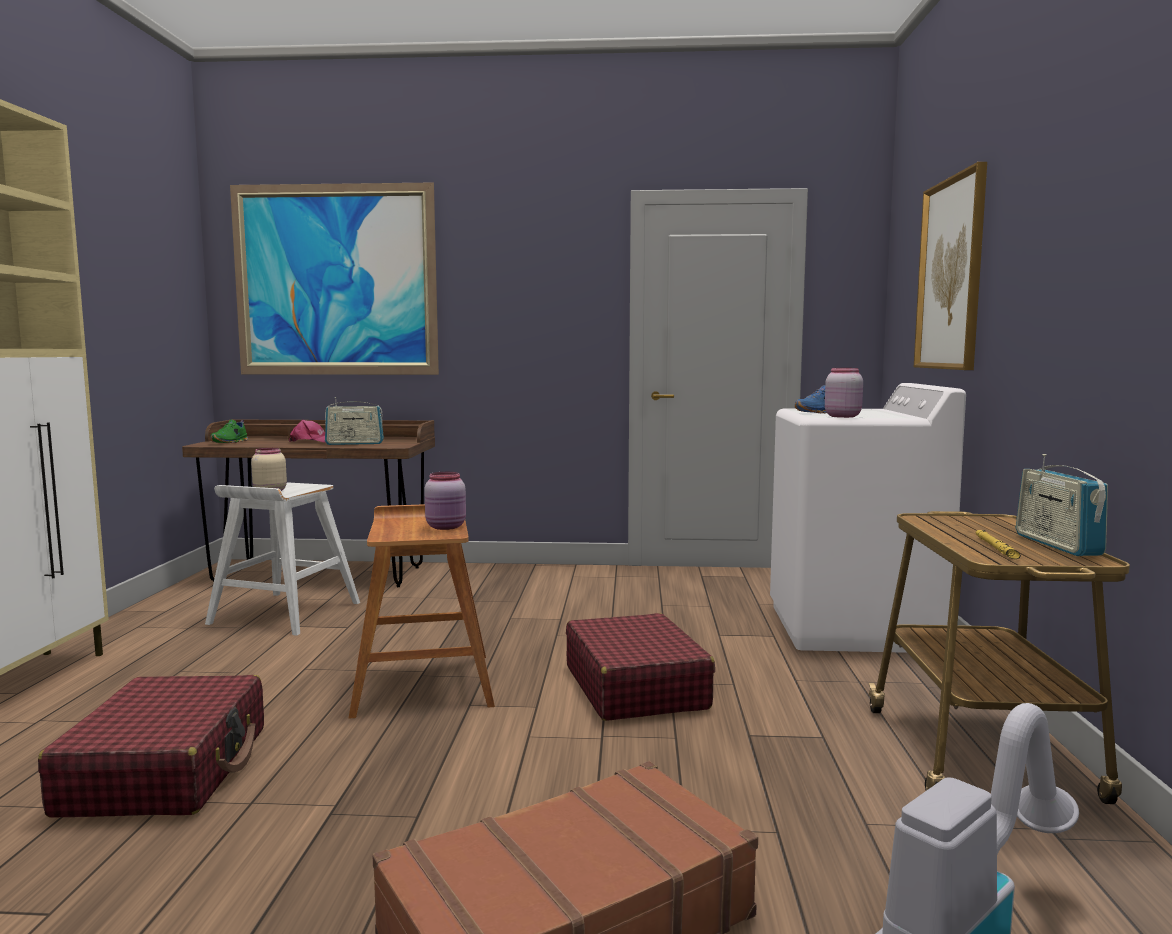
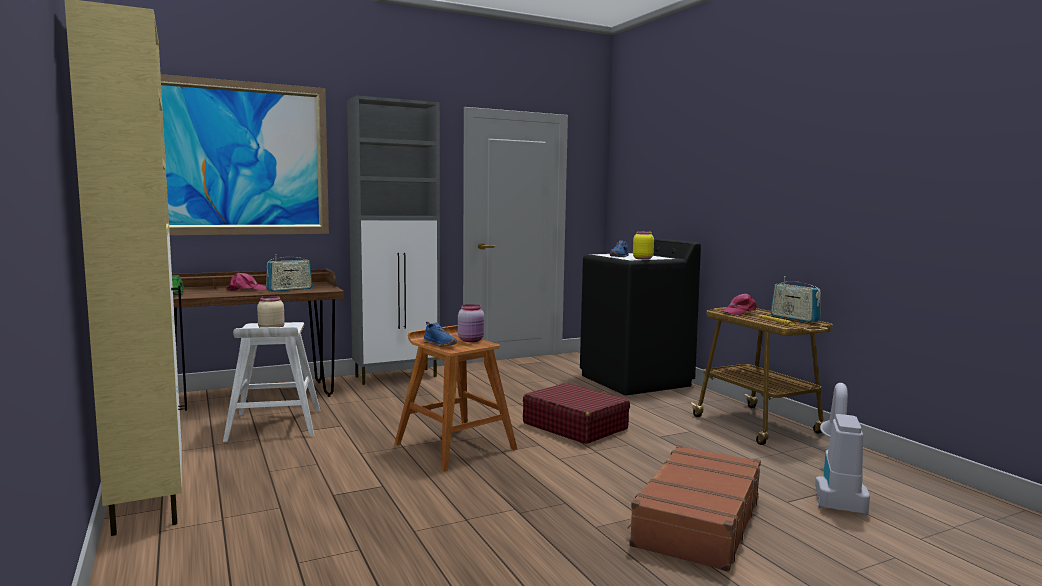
camera: 30 degrees left, 0 degrees up
(167, 770) = (381, 519): red suitcase -> none
(391, 528) = (440, 344): none -> blue shoe
(516, 572) = (397, 376): none -> grey cabinet
(842, 416) = (642, 259): pink jar -> yellow jar
(853, 627) = (635, 380): white washing machine -> black washing machine
(951, 274) = (675, 178): picture -> none
(959, 522) = (739, 312): none -> pink cap

